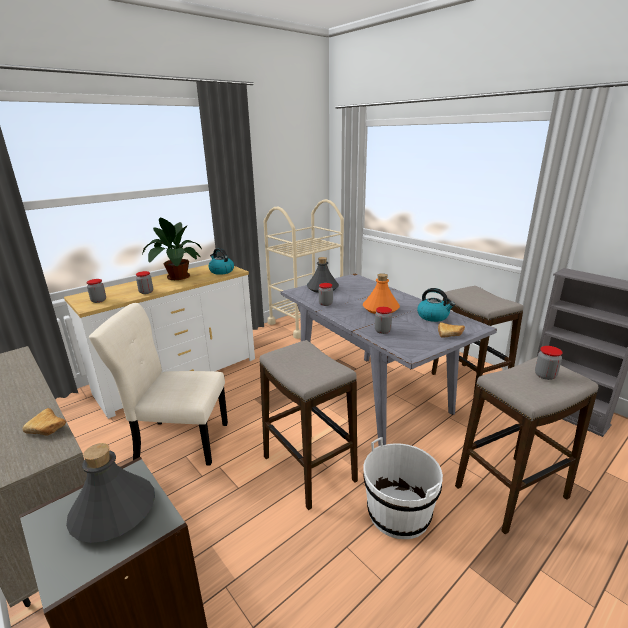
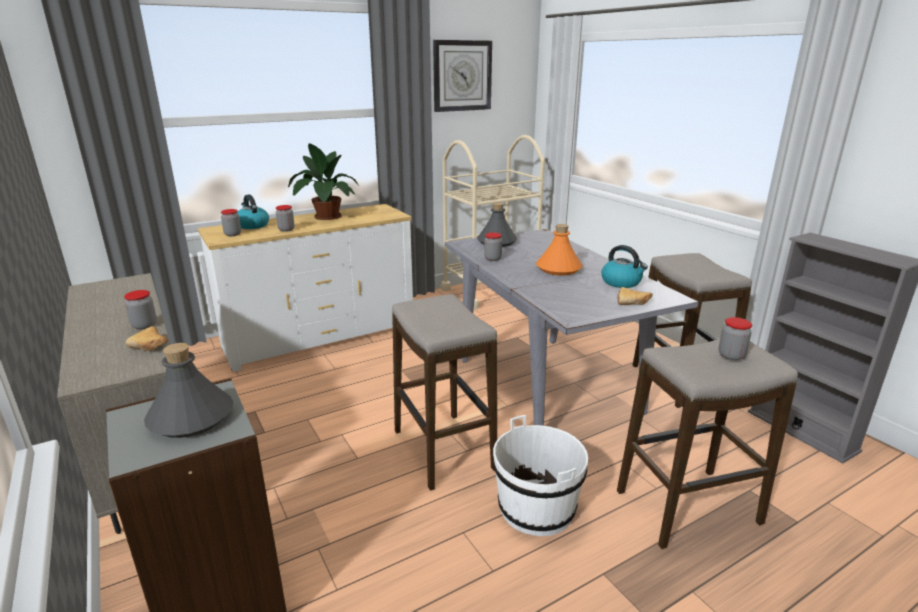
camera: 10 degrees right, 0 degrees up
(179, 441) = (304, 404): beige chair -> none
(221, 271) = (379, 214): kettle -> kettle (252, 225)
(274, 155) = (462, 76): none -> wall clock
(382, 331) = (548, 292): jar -> jar (144, 325)

